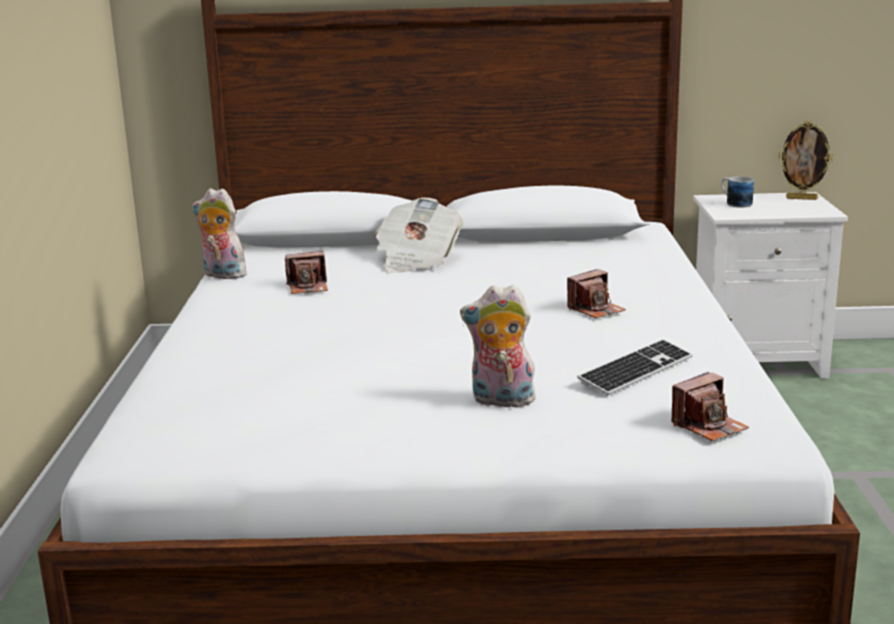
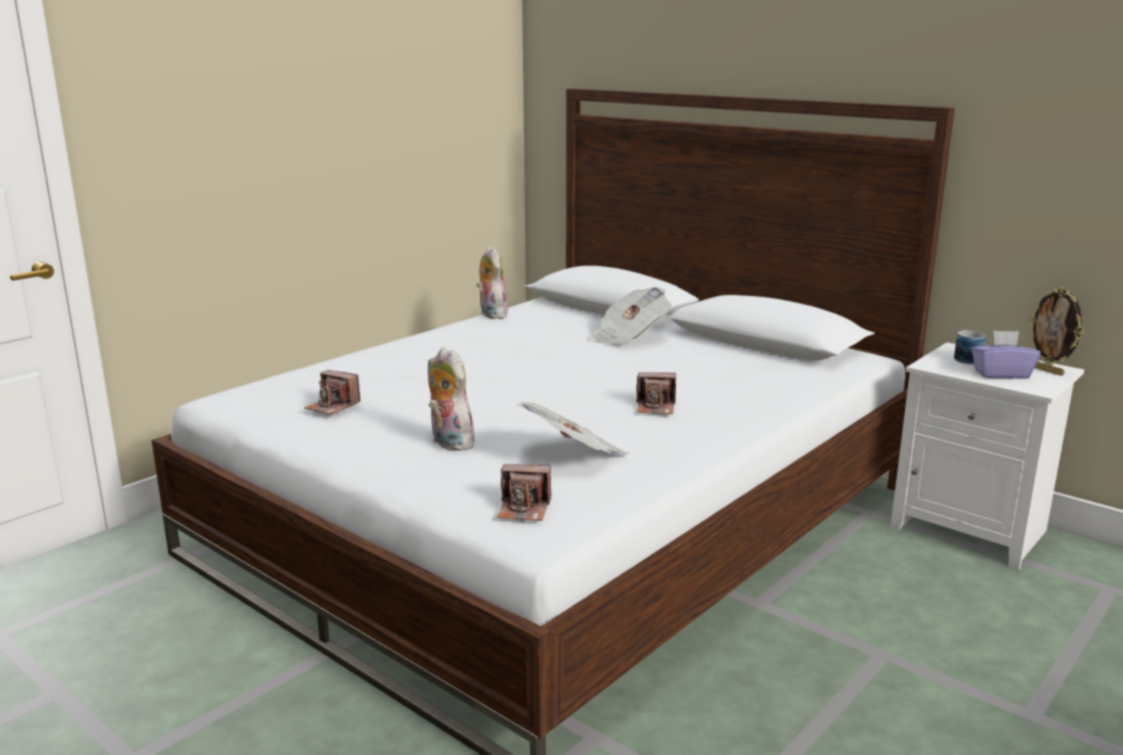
camera: 40 degrees right, 0 degrees up
(308, 287) = (518, 336): camera -> camera (332, 406)
(636, 370) = (573, 456): keyboard -> newspaper
(782, 208) = (1001, 374): none -> purple tissue box

